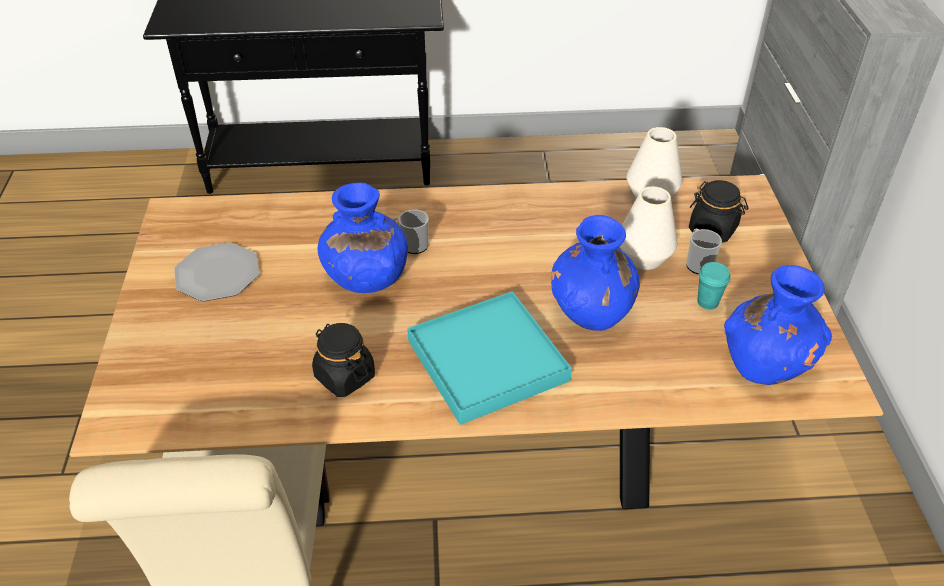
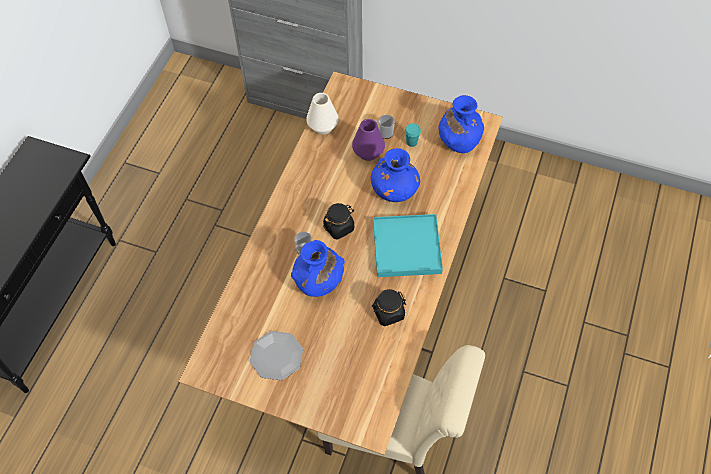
camera: 65 degrees left, 15 degrees up
(644, 257) = (368, 152): white vase -> purple vase
(713, 229) = (363, 114): black jar -> black jar (339, 227)

